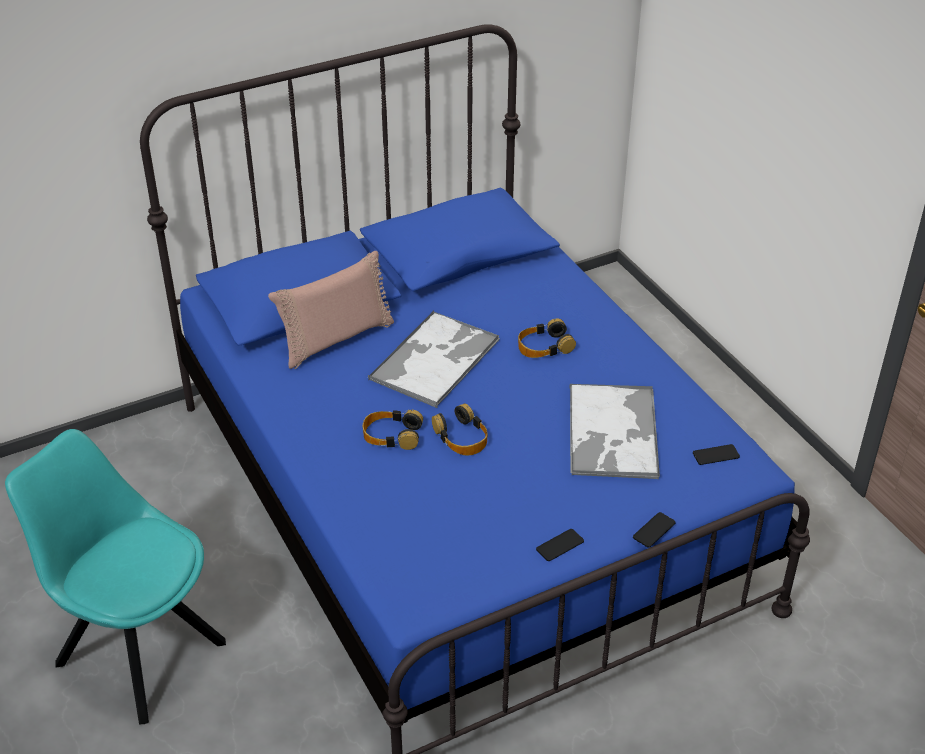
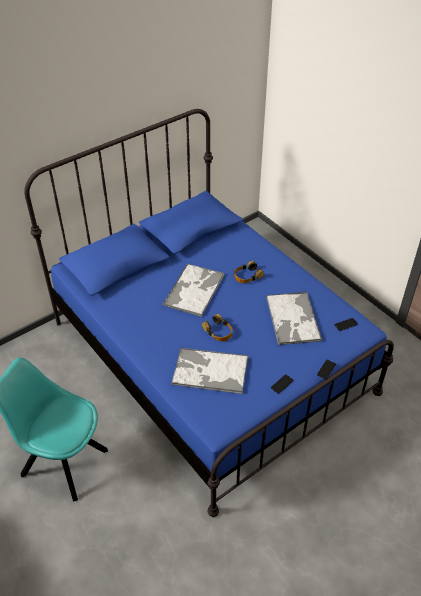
camera: 10 degrees left, 5 degrees up
(336, 339) = (140, 285): beige pillow -> none
(392, 435) = (182, 335): headphones -> none
(425, 504) = (209, 371): none -> tray

